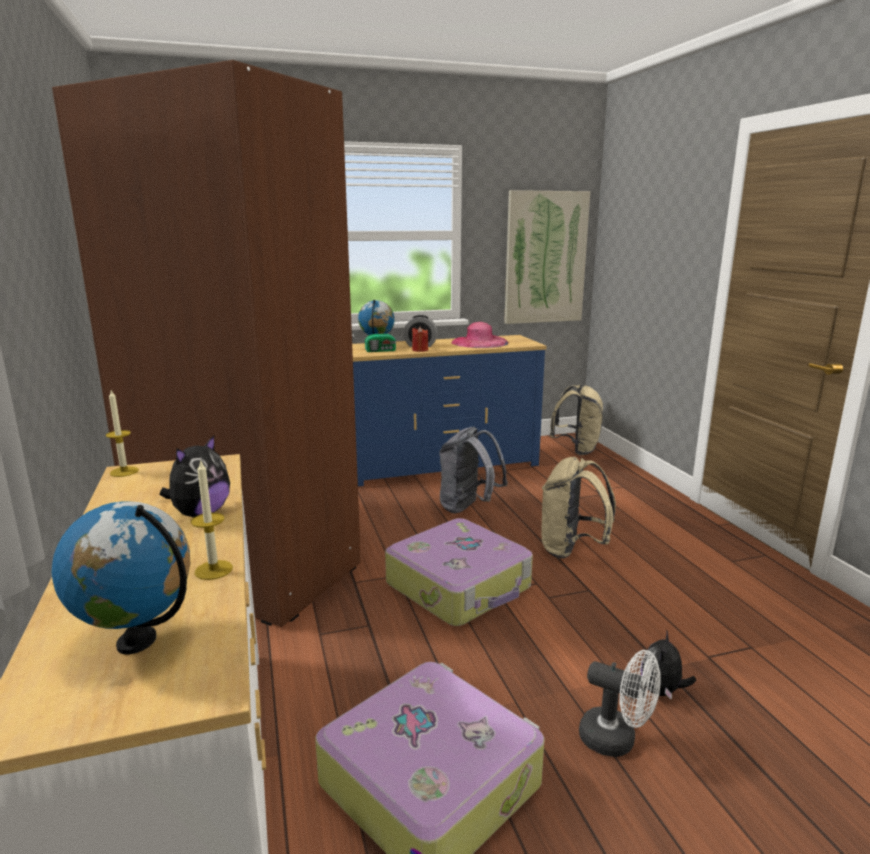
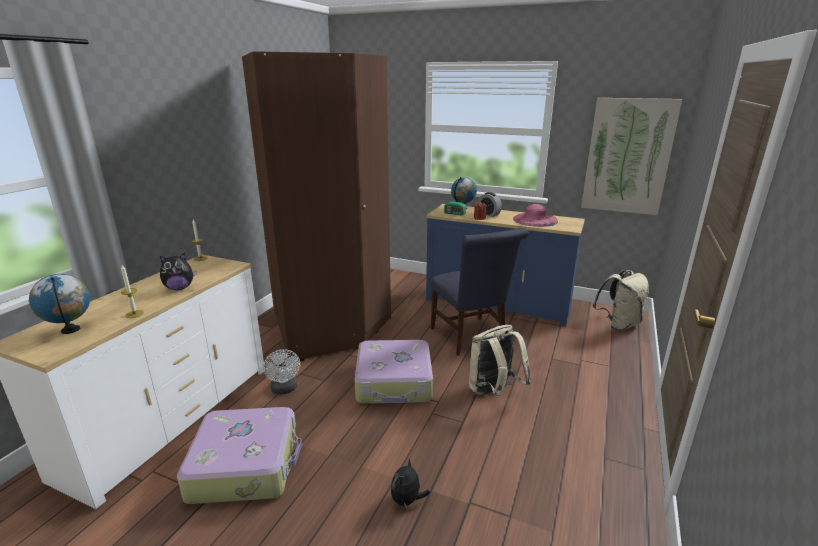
camera: 40 degrees right, 5 degrees up
(468, 508) = (471, 338): grey backpack -> blue chair
(616, 740) = (343, 505): white fan -> white fan (284, 389)
(662, 691) = (407, 500): plush toy -> plush toy turned 45 degrees counterclockwise

